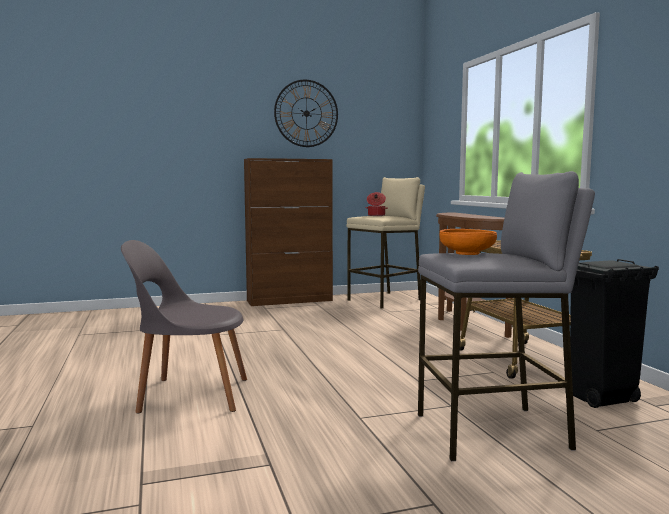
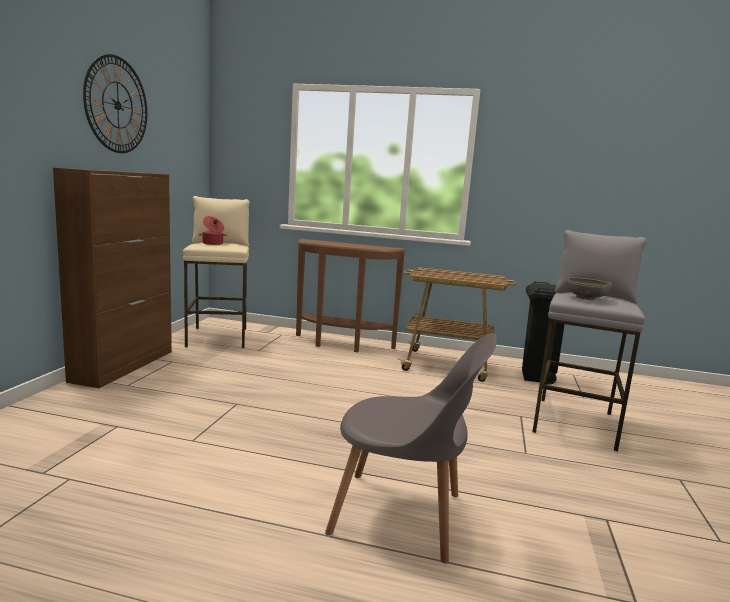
camera: 60 degrees left, 5 degrees up
(189, 394) = (403, 515): grey chair -> grey chair turned 105 degrees counterclockwise
(467, 253) = (586, 298): orange bowl -> grey bowl

